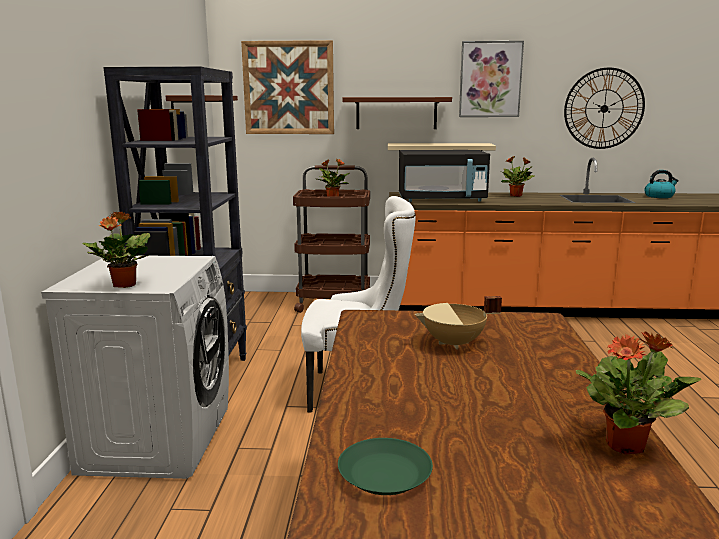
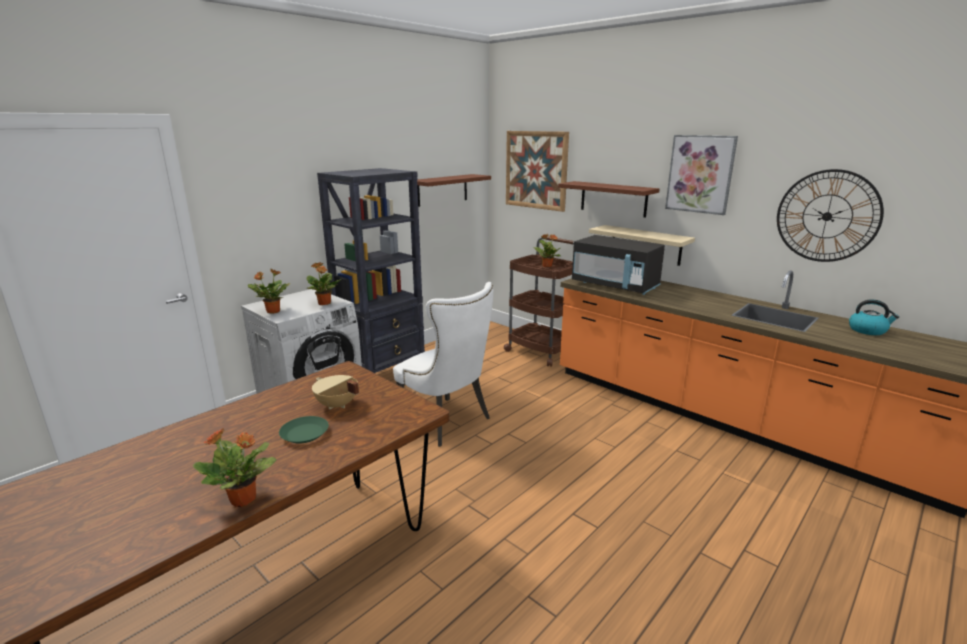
camera: 40 degrees right, 5 degrees up
(383, 474) = (148, 453): green plate -> green plate (304, 433)
(516, 196) = (698, 295): potted plant -> potted plant (324, 303)

